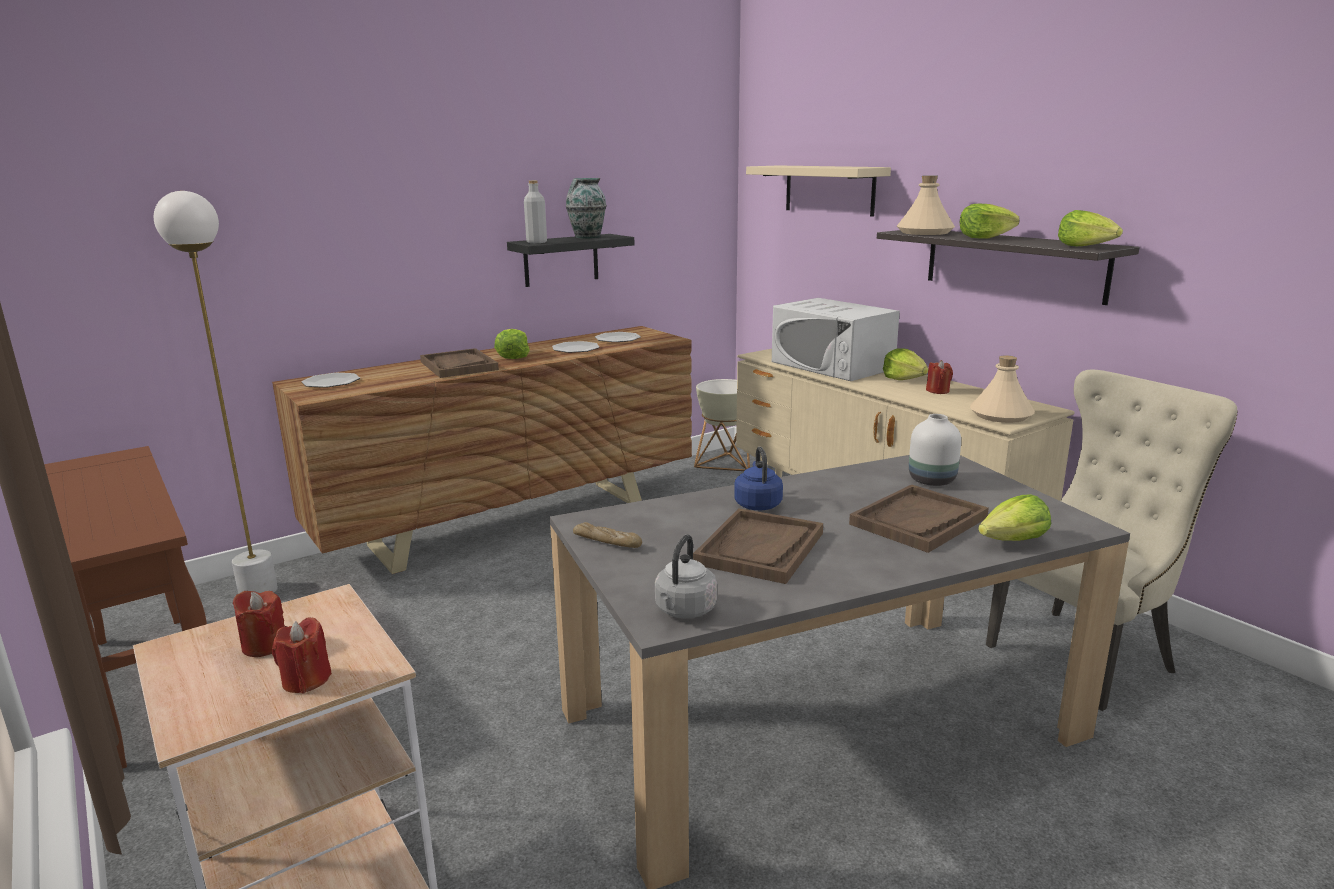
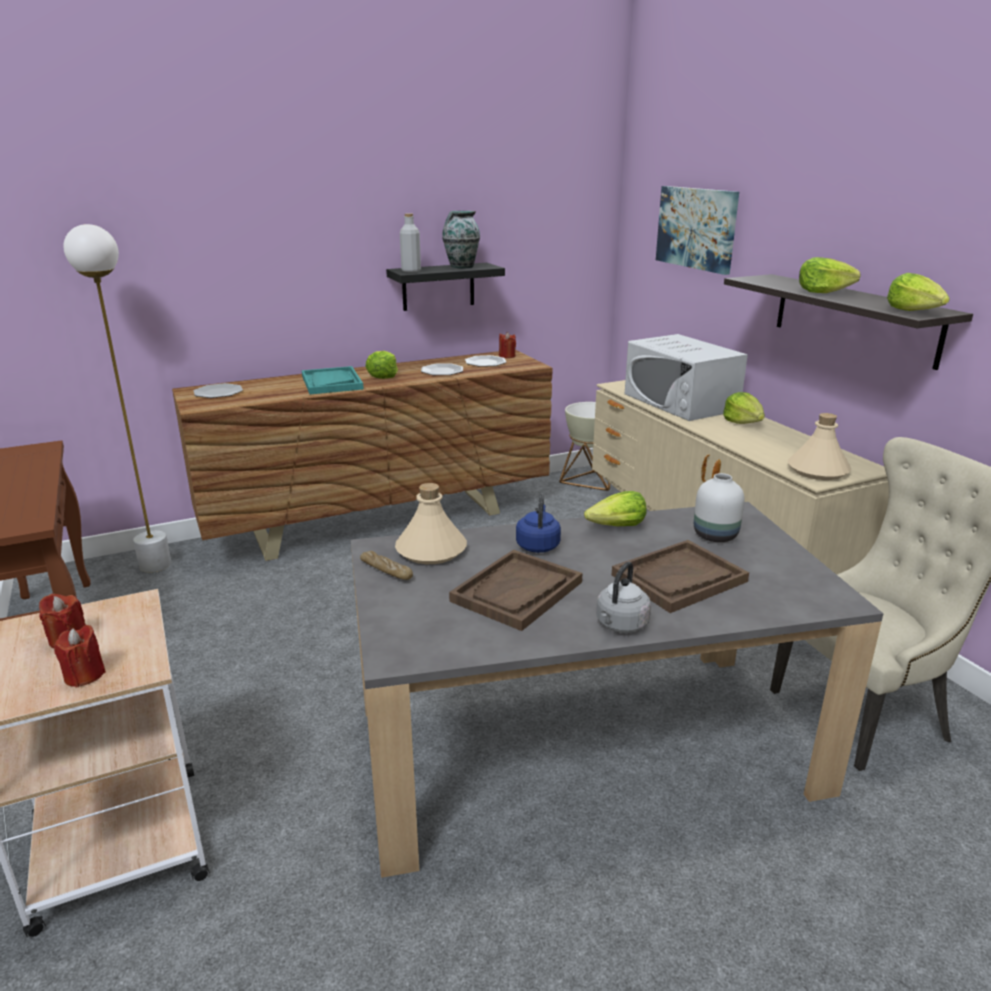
camera: 10 degrees right, 5 degrees up
(458, 366) = (331, 382): brown tray -> turquoise tray
(684, 611) = (418, 647): grey kettle -> grey kettle (620, 625)
(829, 189) = (696, 228): beige shelf -> picture
(925, 232) = (771, 281): beige bottle -> beige bottle (432, 550)
(938, 391) = (769, 438): red candle -> red candle (507, 356)
(1013, 541) = (759, 610): lettuce -> lettuce (617, 527)

